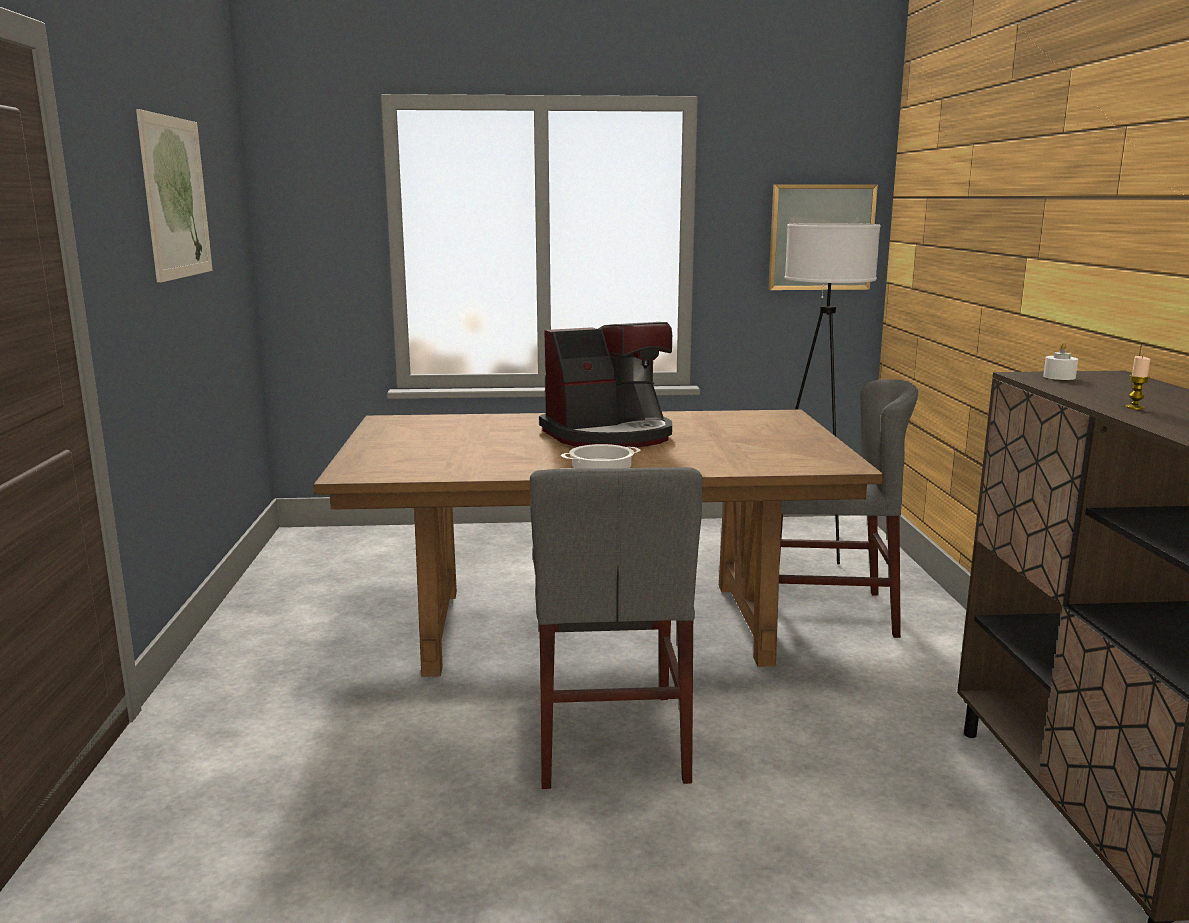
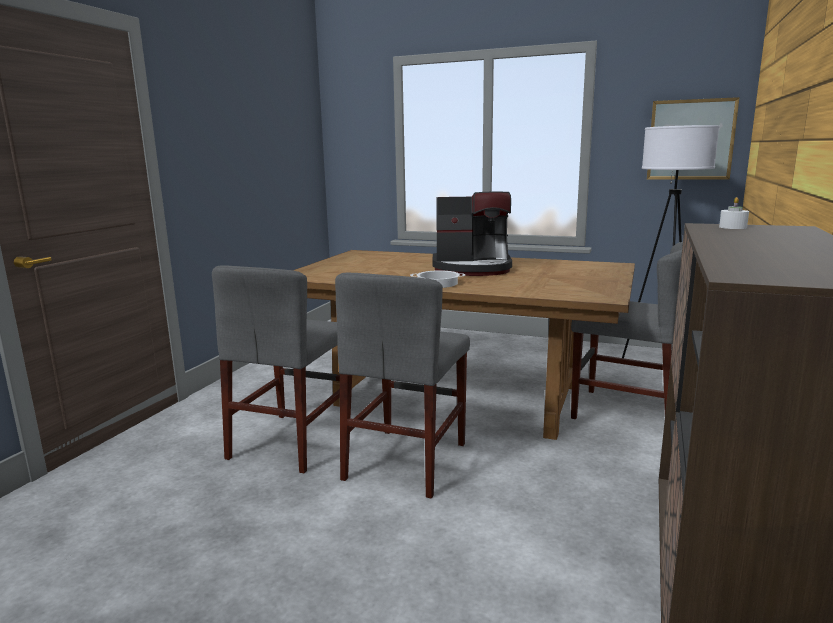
camera: 25 degrees right, 0 degrees up
(176, 198) = (250, 119): picture -> none
(408, 747) = (291, 441): none -> grey chair
(1134, 407) = (737, 245): candle -> none

